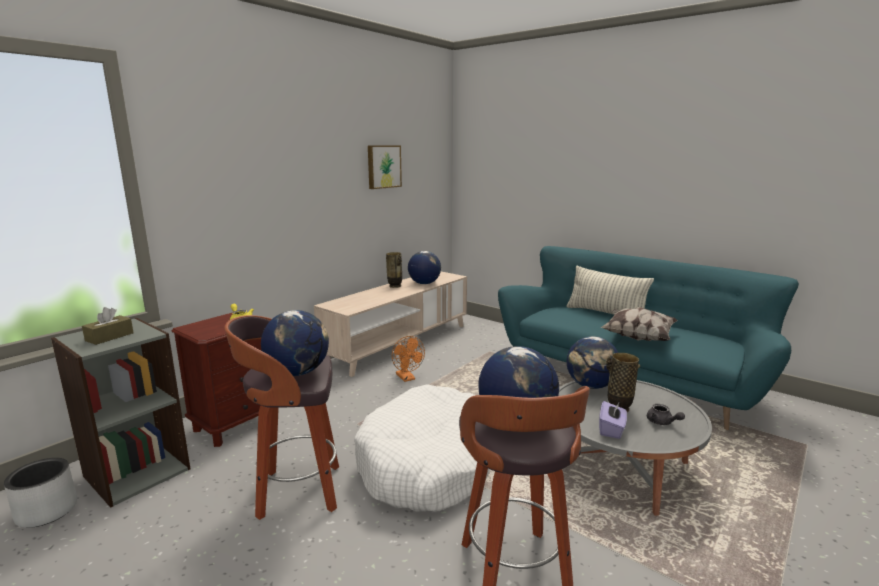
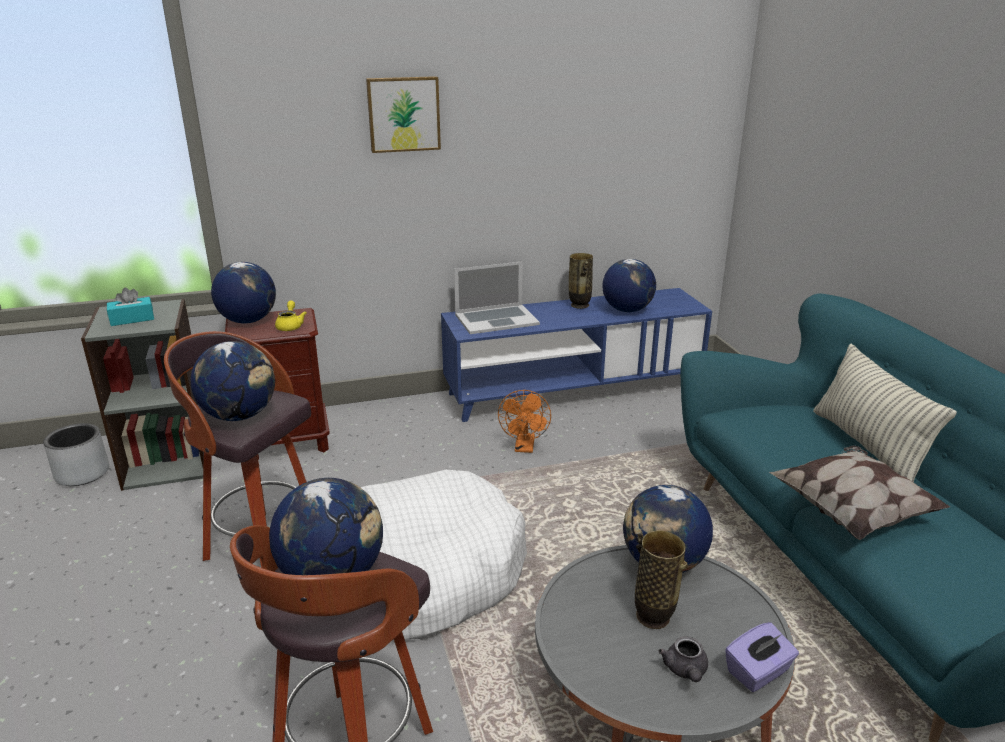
camera: 35 degrees right, 10 degrees up
(109, 337) = (132, 319): brown tissue box -> turquoise tissue box
(197, 327) = (248, 321): none -> globe
(356, 301) = (496, 319): none -> laptop
(383, 166) = (584, 117): picture -> picture (403, 114)
(399, 343) = (573, 391): beige tv stand -> blue tv stand
(611, 430) = (591, 644): purple tissue box -> purple tissue box (758, 672)

